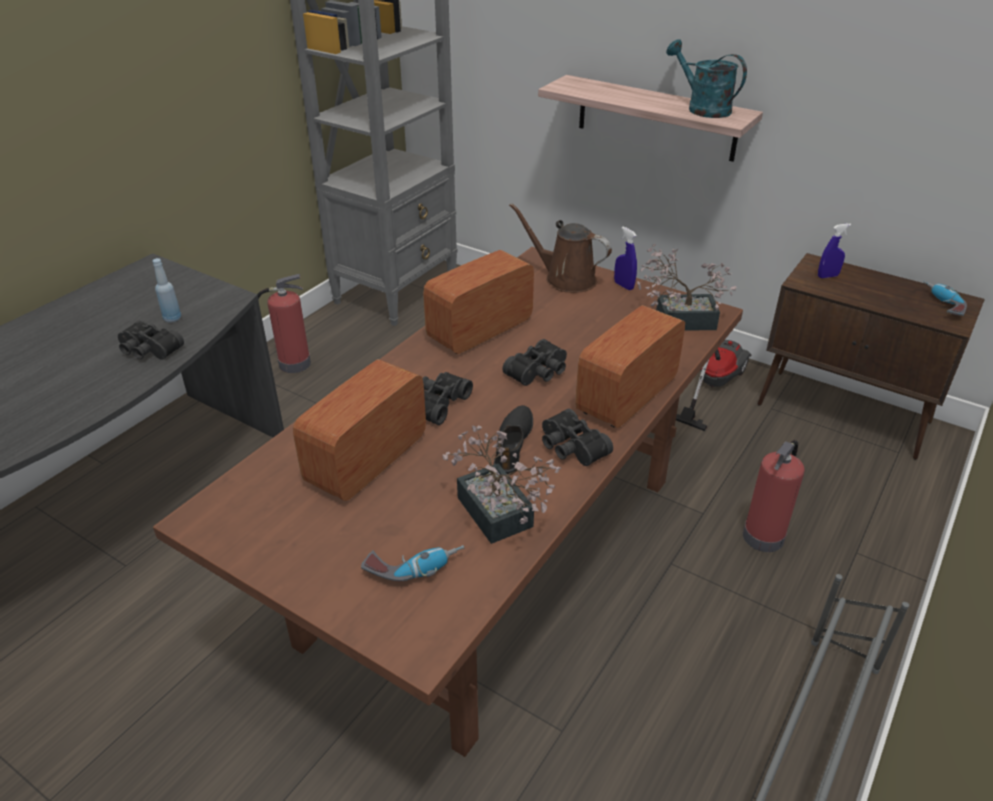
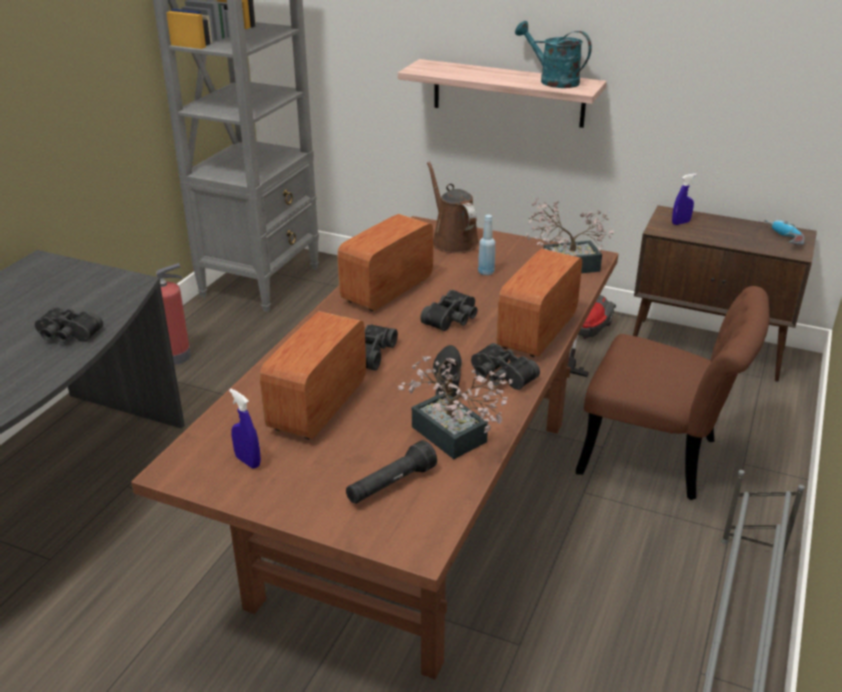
camera: 10 degrees left, 5 degrees down
(172, 318) = (81, 305): blue bottle -> blue bottle (486, 272)
(414, 567) = (391, 485): power drill -> black flashlight
(565, 279) = (452, 240): brown watering can -> brown watering can turned 45 degrees clockwise
(623, 286) = (507, 242): blue spray bottle -> blue spray bottle (248, 461)
(764, 535) = (661, 459): fire extinguisher -> brown chair

